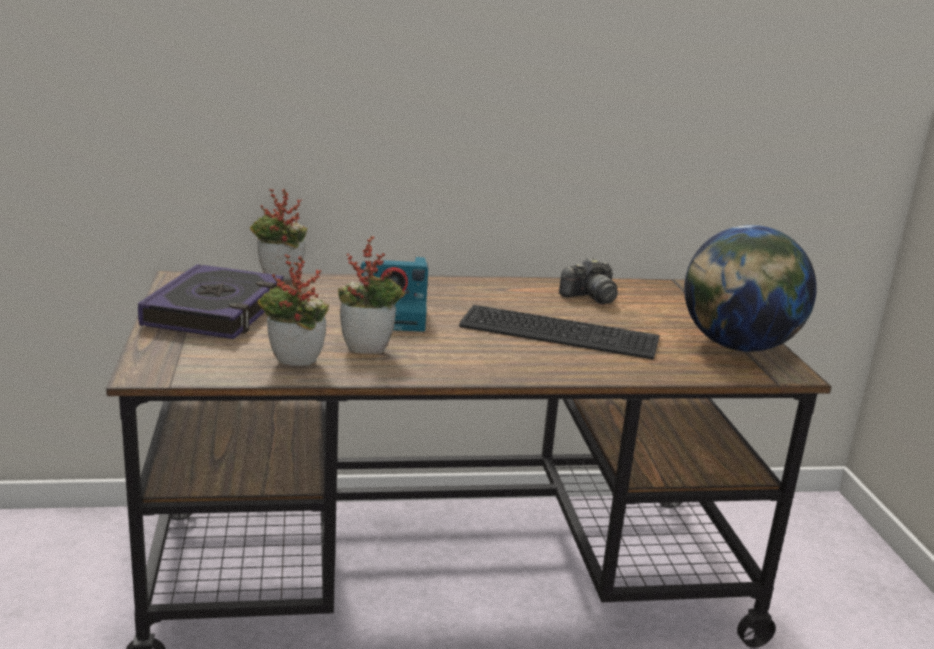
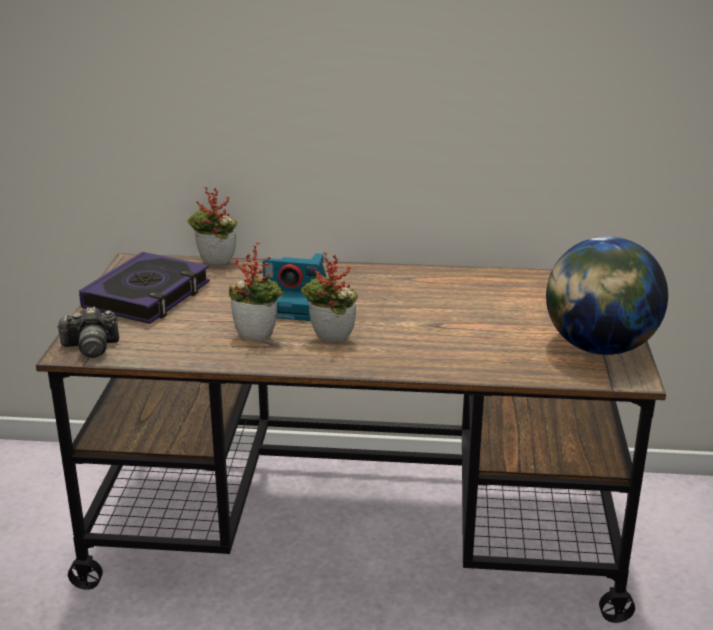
camera: 15 degrees right, 5 degrees up
(293, 364) = (188, 350): potted plant -> potted plant (330, 340)
(557, 331) = (434, 324): keyboard -> none
(590, 297) = (487, 289): camera -> camera (91, 347)

